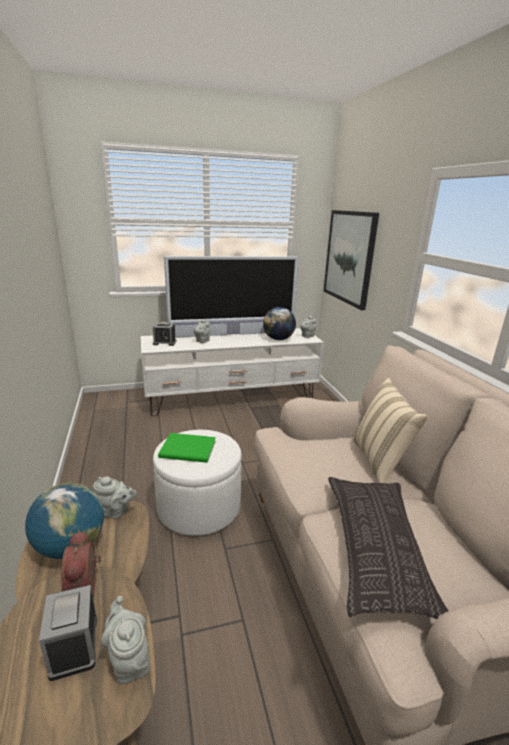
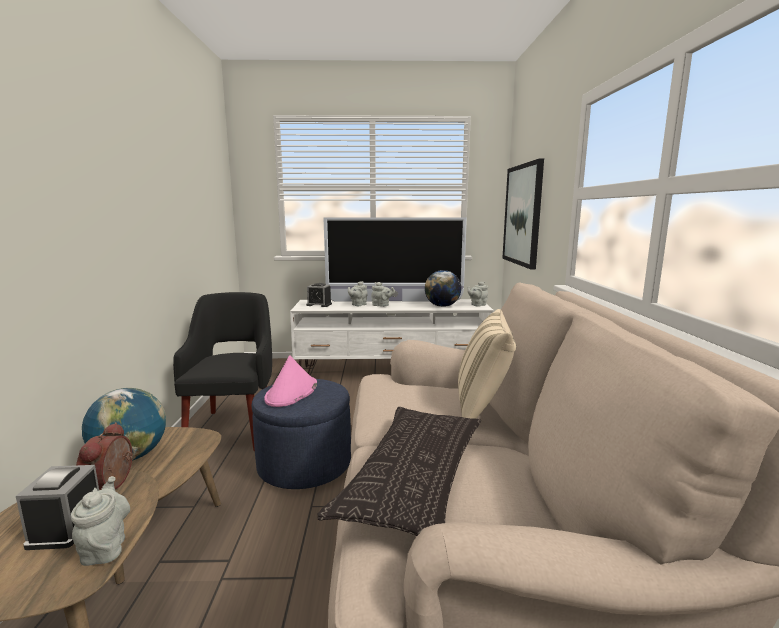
camera: 15 degrees right, 10 degrees down
(113, 476) = (233, 428): none -> black armchair
(115, 512) = (189, 436): grey teapot -> grey teapot (382, 305)
(189, 450) = (291, 392): green book -> pink hat
(199, 506) = (304, 464): white ottoman -> blue ottoman

